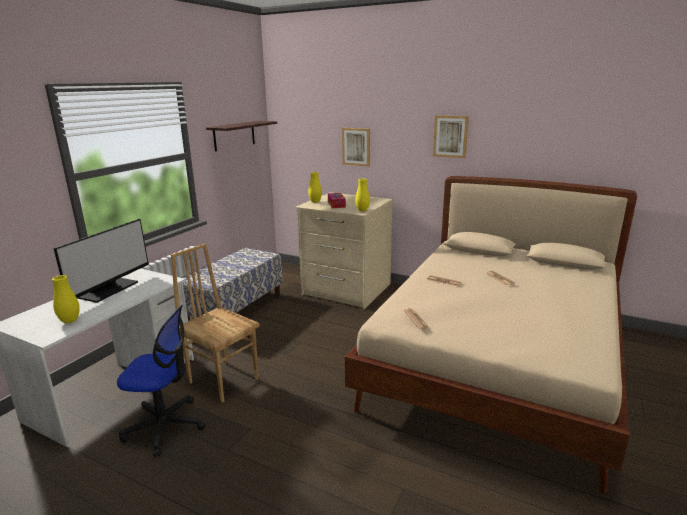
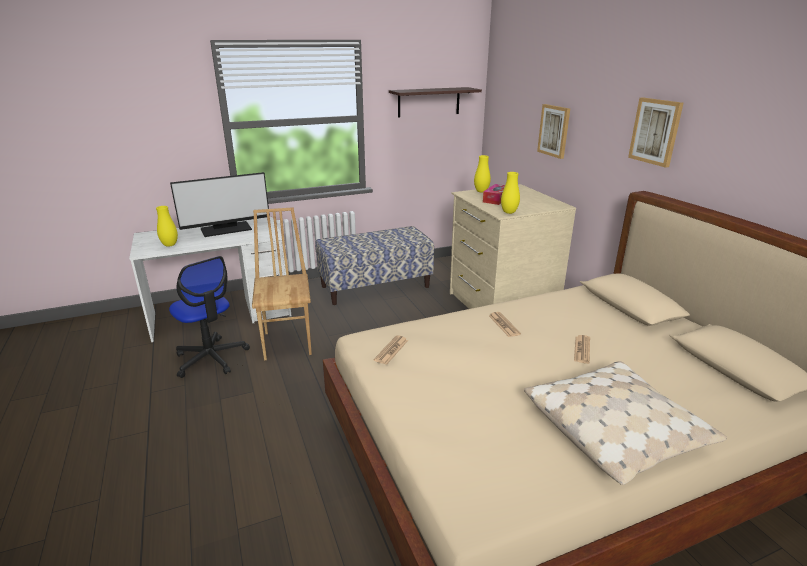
camera: 40 degrees right, 5 degrees up
(574, 307) = (615, 430): none -> beige pillow

